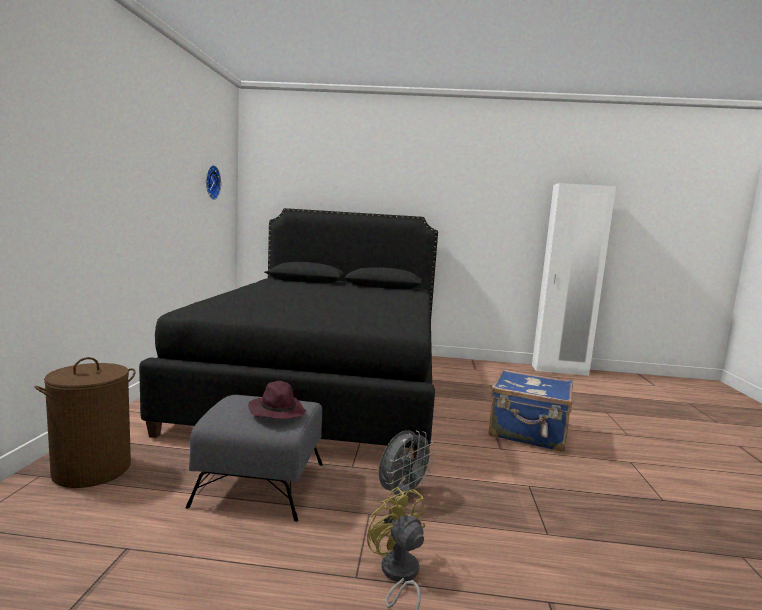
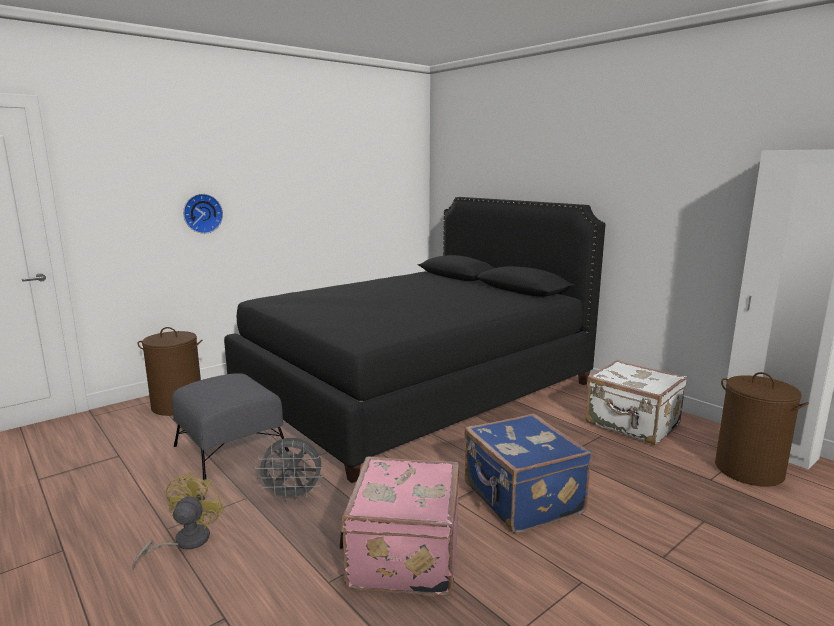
camera: 45 degrees right, 5 degrees up
(210, 182) = (377, 177): wall clock -> wall clock (202, 213)
(277, 411) = (225, 392): purple hat -> none
(491, 374) = (632, 425): none -> white suitcase
(545, 494) = (402, 555): none -> pink suitcase
(574, 382) = (749, 470): none -> brown laundry basket

